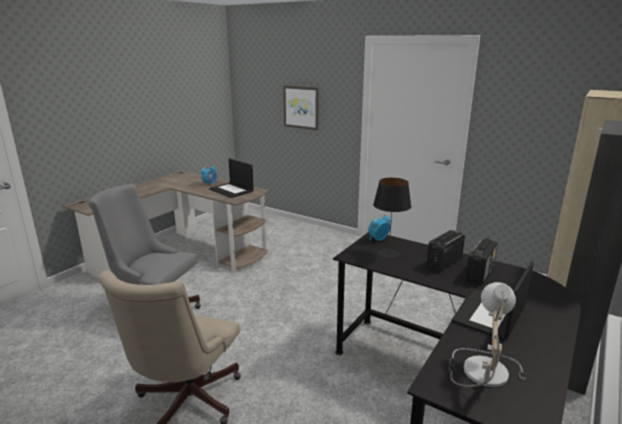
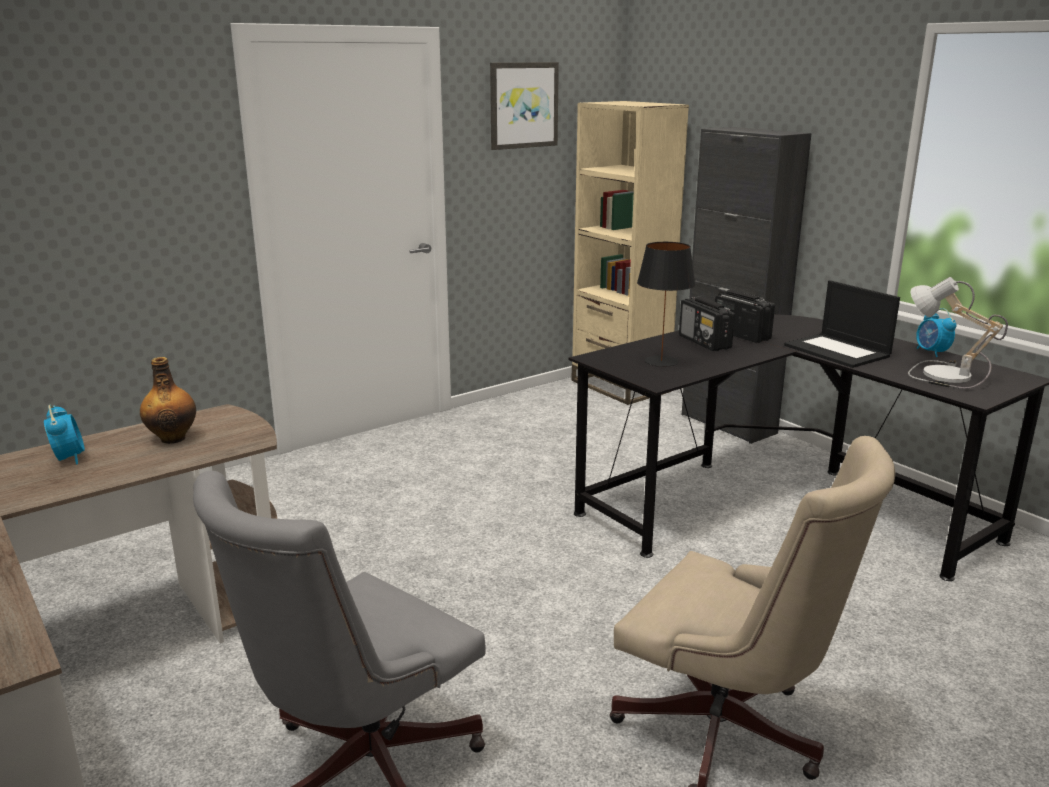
camera: 70 degrees left, 0 degrees up
(232, 190) = (173, 438): laptop -> bottle
(301, 107) = (77, 206): picture -> picture (523, 105)
(378, 239) = (608, 358): alarm clock -> alarm clock (931, 352)

